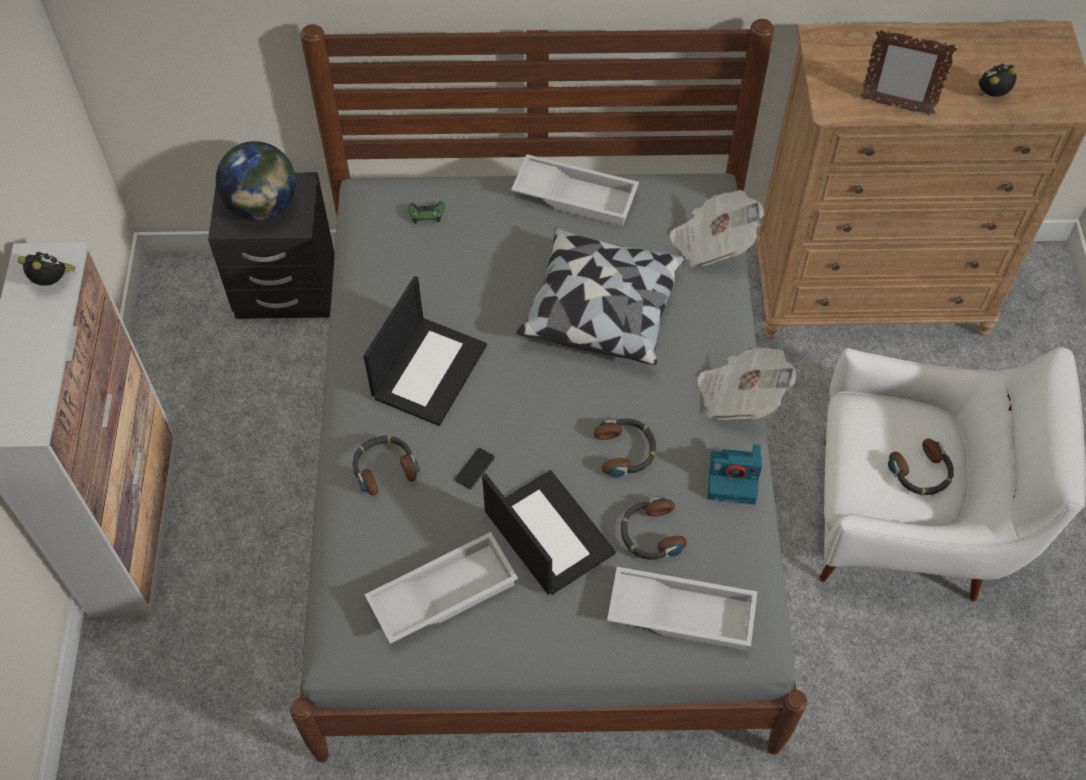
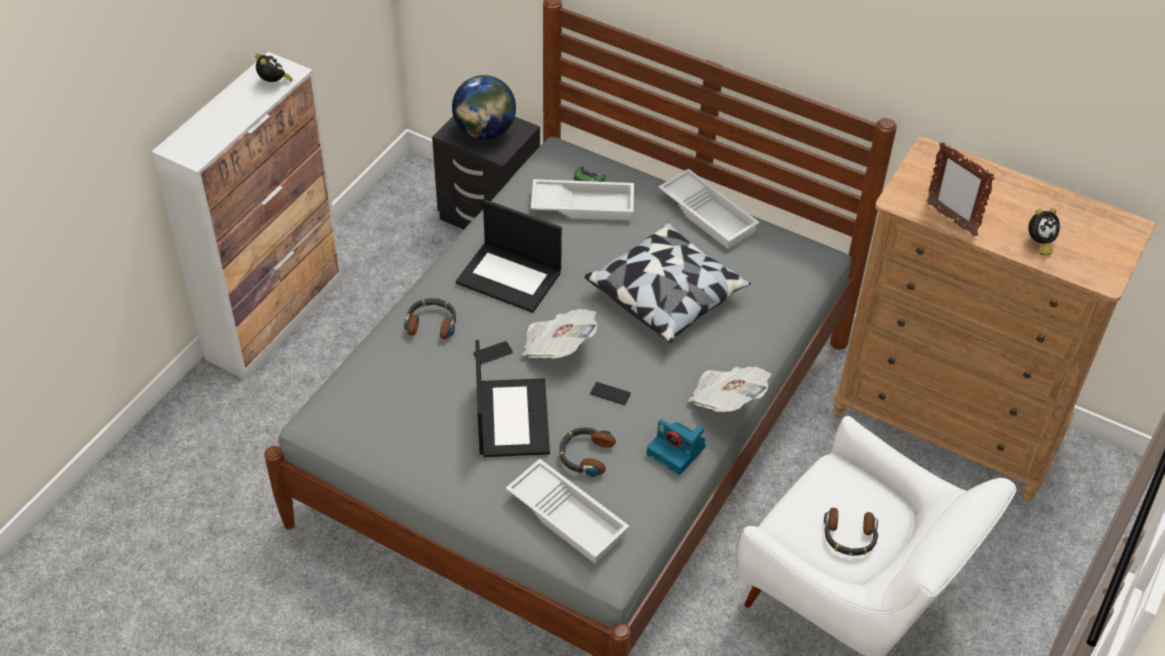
camera: 30 degrees right, 10 degrees down
(429, 370) = (510, 277): laptop -> laptop turned 60 degrees clockwise
(443, 591) = (411, 417): white tray -> white tray (583, 204)
(626, 451) = (610, 394): headphones -> phone
(712, 243) = (789, 290): newspaper -> newspaper (558, 347)
(991, 94) = (1039, 243): alarm clock -> alarm clock turned 150 degrees clockwise

